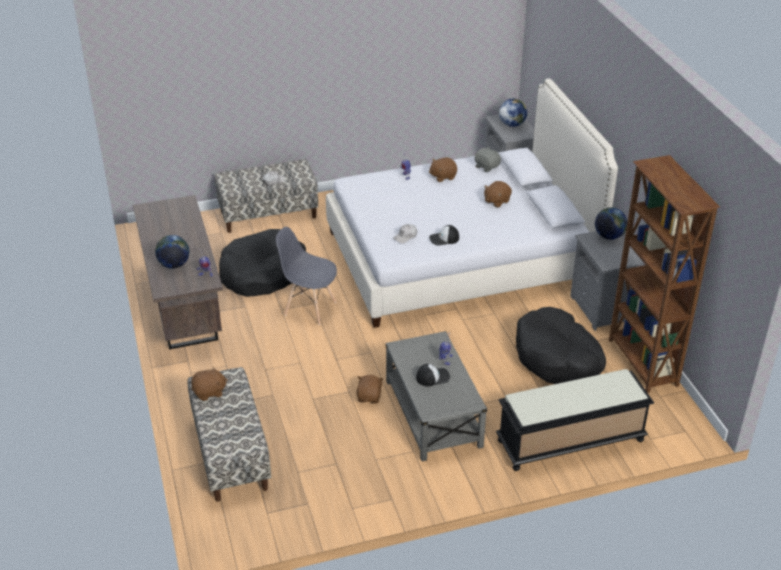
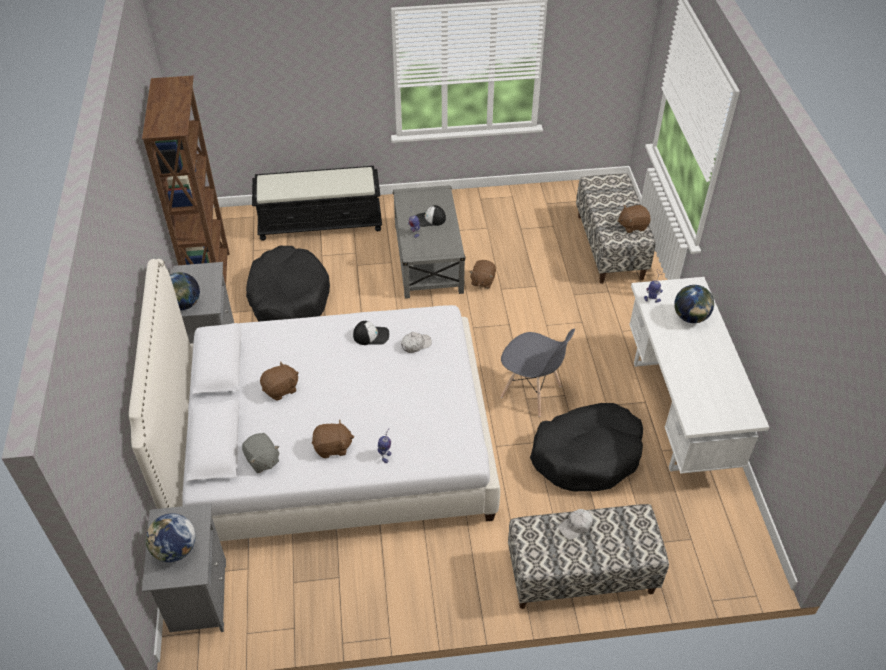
camera: 170 degrees left, 10 degrees up
(184, 308) = (679, 412): brown desk -> white desk

